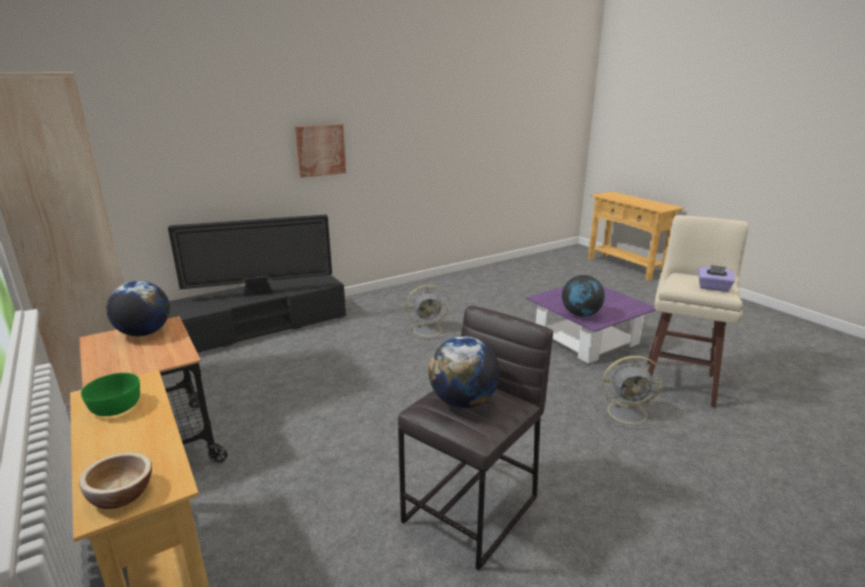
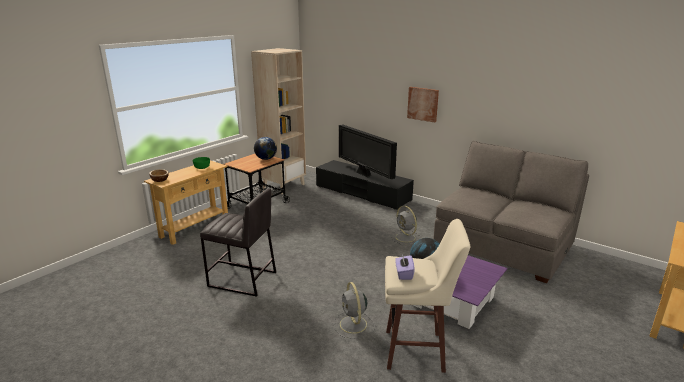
camera: 70 degrees right, 0 degrees up
(463, 401) = (232, 220): globe -> none
(487, 287) = (502, 247): none -> grey sofa

